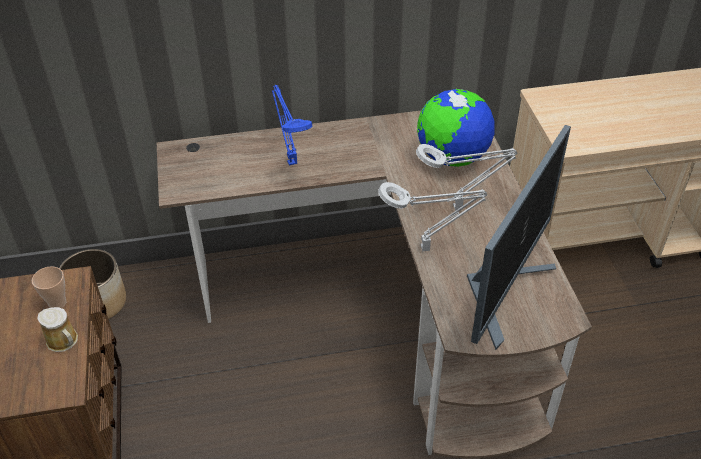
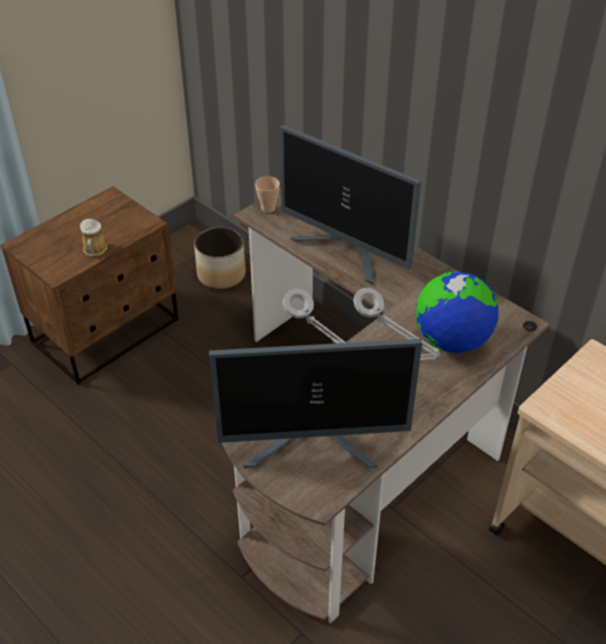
camera: 55 degrees right, 0 degrees up
(57, 303) = (123, 228): cup -> cup (268, 208)
(291, 161) = (346, 252): blue table lamp -> monitor

